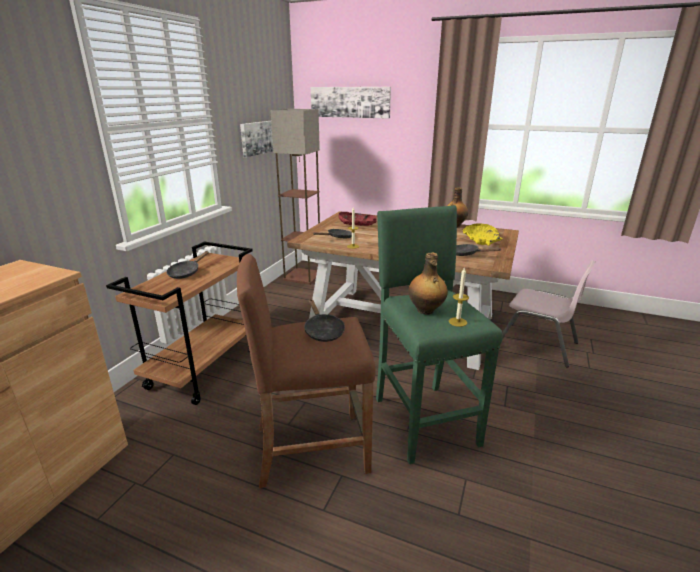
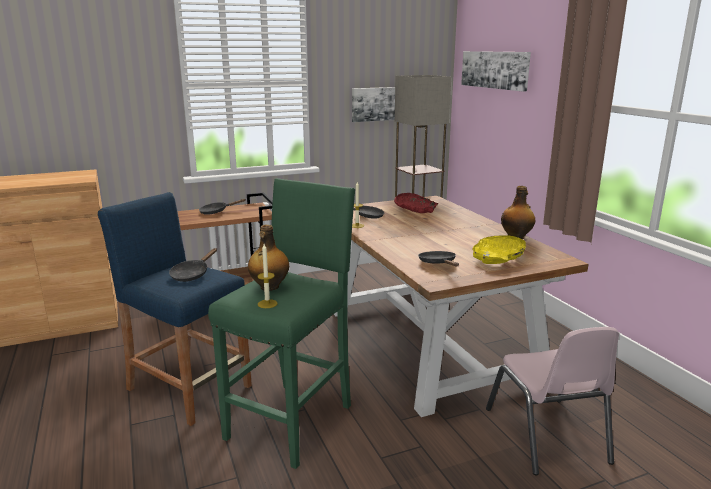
camera: 45 degrees right, 5 degrees down
(311, 448) = (189, 388): brown stool -> blue stool

